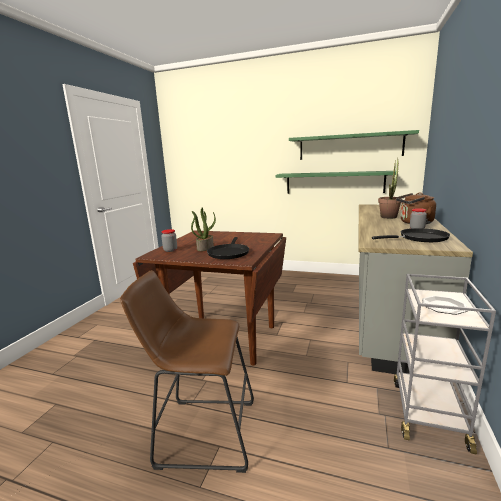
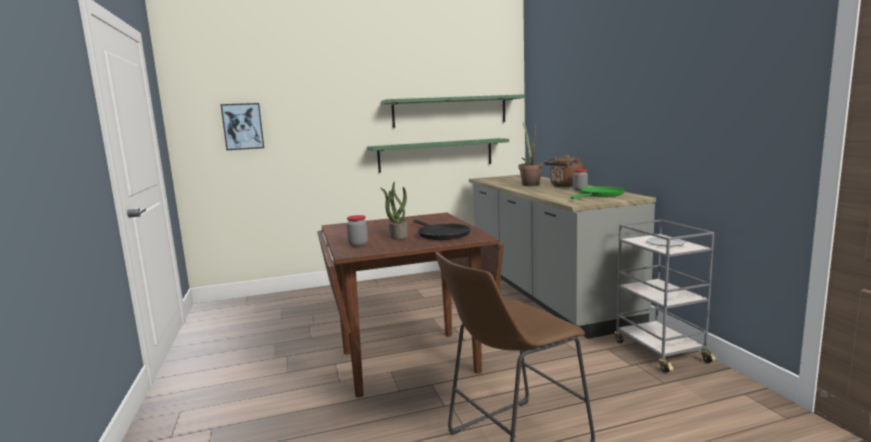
camera: 35 degrees left, 5 degrees down
(202, 157) = (243, 126): none -> picture
(420, 238) = (600, 195): black frying pan -> green frying pan

